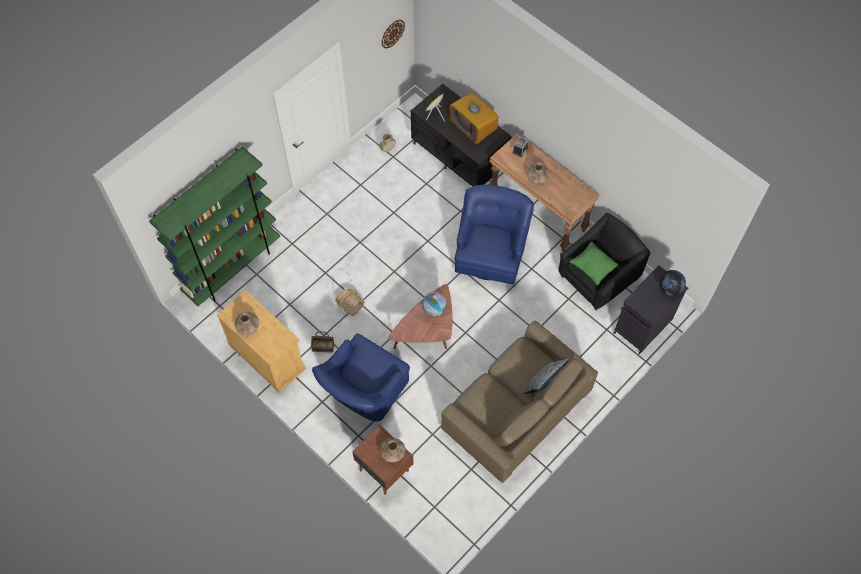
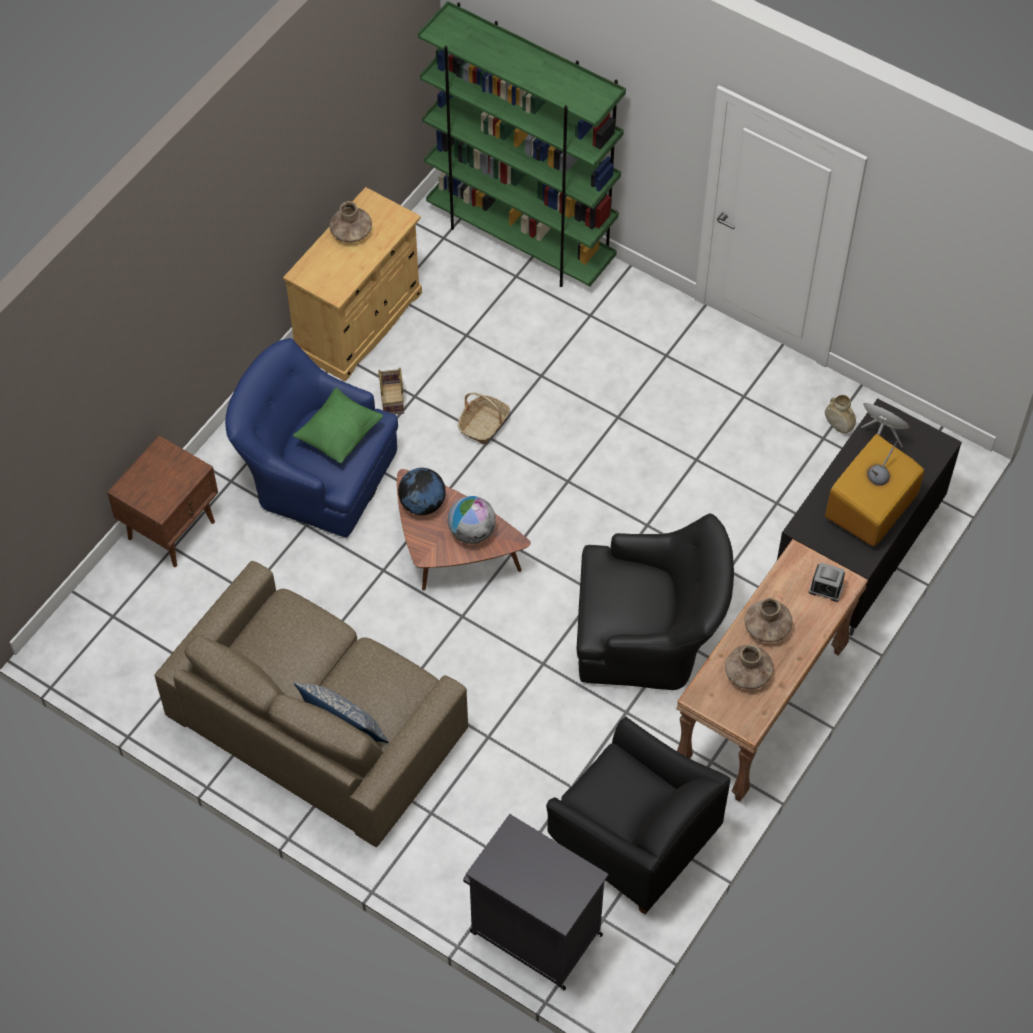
camera: 80 degrees right, 5 degrees down
(392, 33) = (977, 280): wall clock -> none
(393, 452) = (163, 494): brown vase -> brown vase (748, 673)
(491, 251) = (649, 635): blue armchair -> black armchair
(592, 267) = (613, 786): green pillow -> green pillow (340, 435)
(670, 288) = (555, 899): globe -> globe (422, 504)

